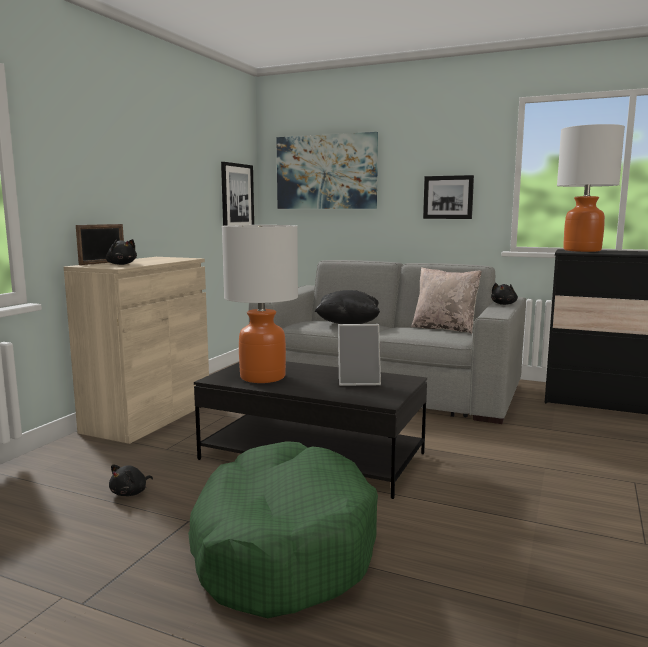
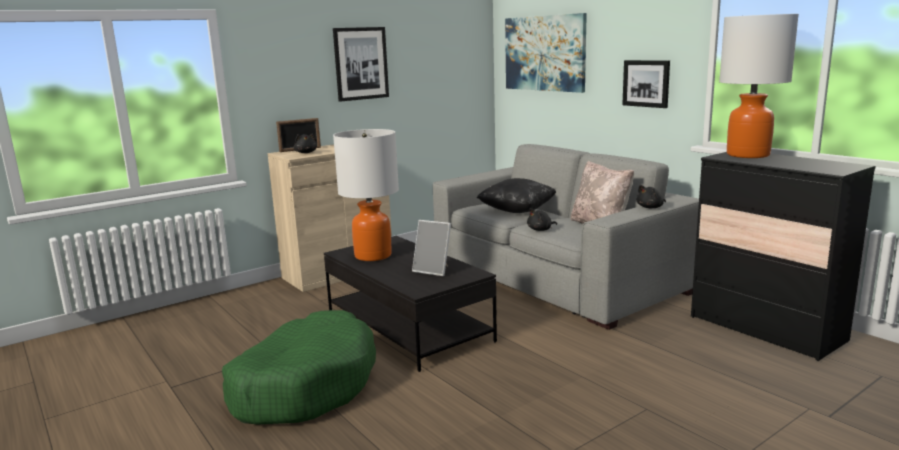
camera: 30 degrees right, 5 degrees up
(130, 493) = (264, 327): black plush toy -> black plush toy (541, 230)
(237, 197) = (463, 79): picture -> picture (361, 63)

